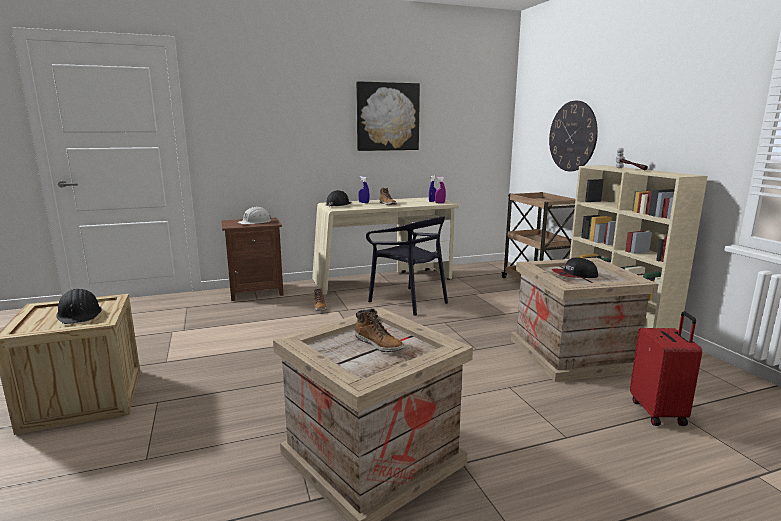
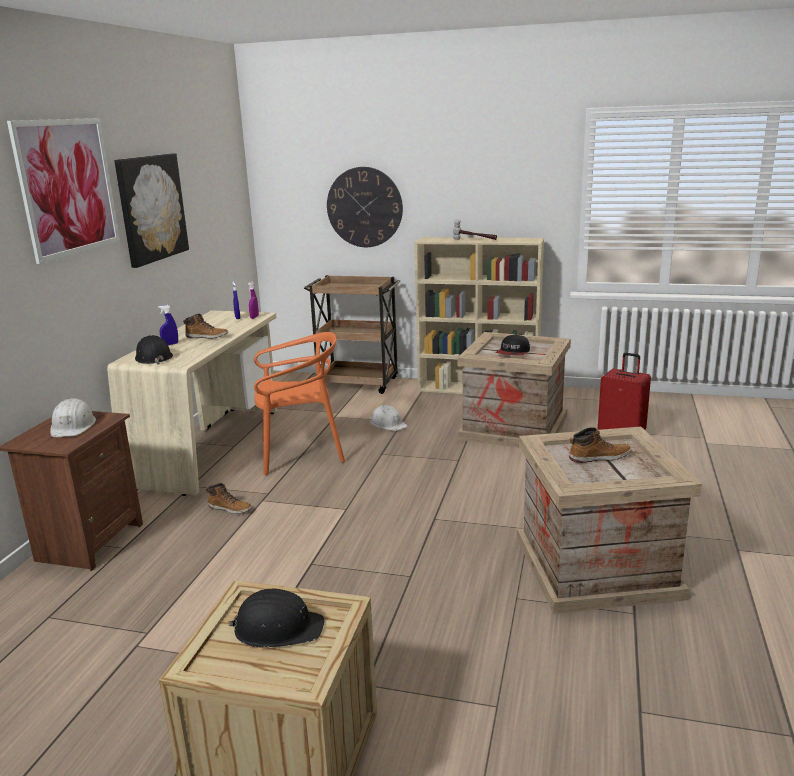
camera: 55 degrees left, 5 degrees up
(310, 93) = (67, 187): none -> picture
(409, 301) = (300, 453): black chair -> orange chair
(492, 311) = (388, 424): none -> white hard hat

